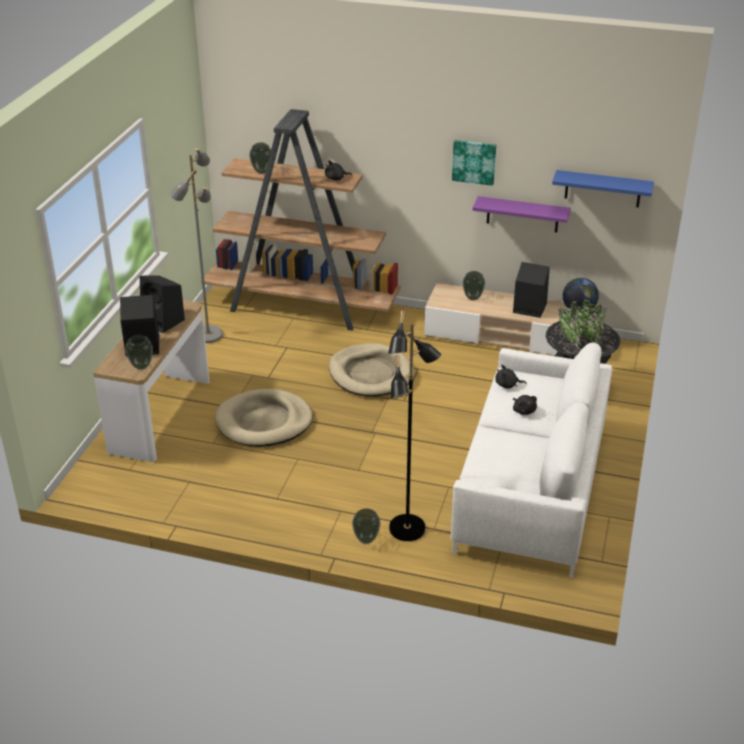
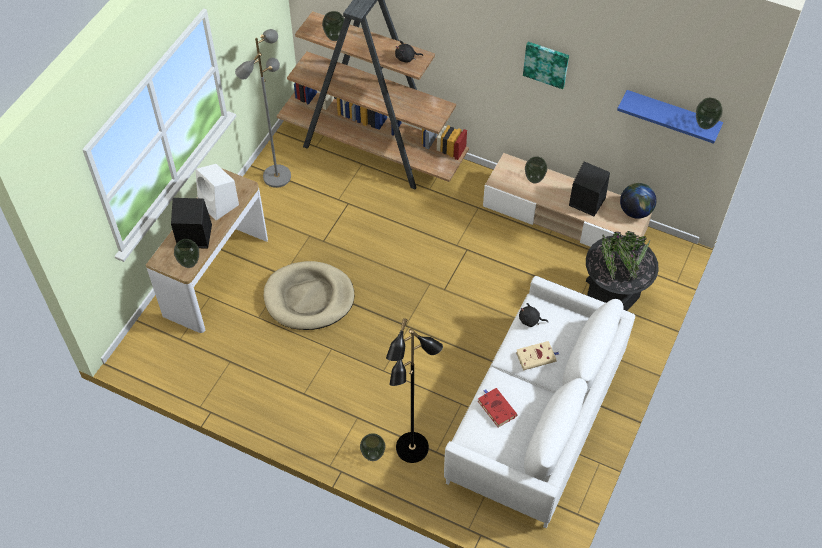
camera: 10 degrees right, 20 degrees up
(164, 321) = (219, 204): black speaker -> white speaker
(371, 374) = (420, 250): beige dog bed -> none
(495, 453) = (496, 408): none -> red book
(522, 214) = (590, 118): purple shelf -> none
(523, 410) = (536, 357): black plush toy -> beige book
(638, 184) = (705, 125): none -> vase

